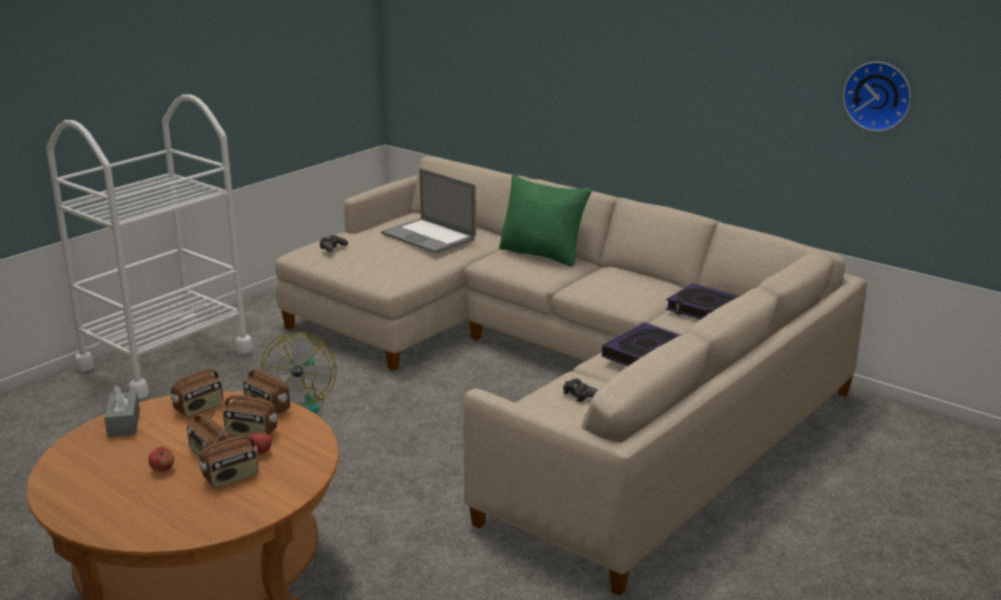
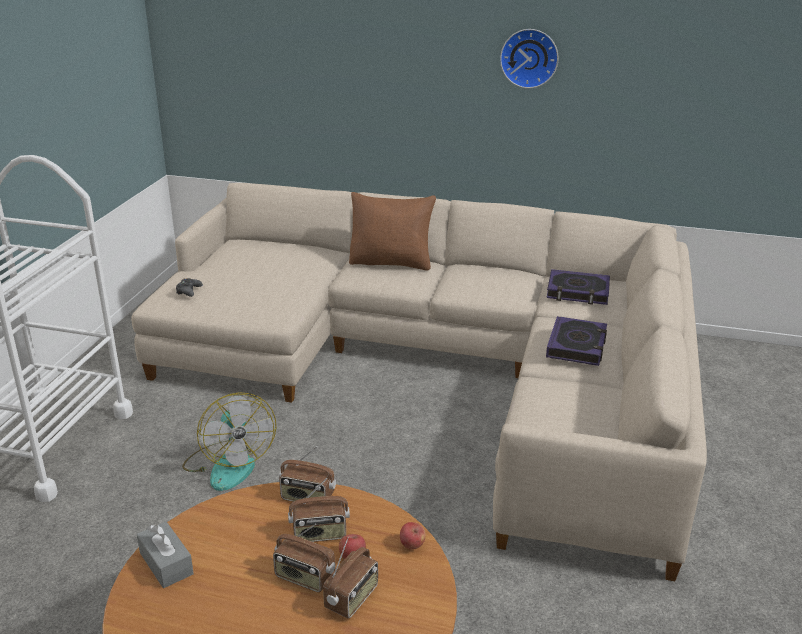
camera: 25 degrees left, 5 degrees up
(162, 469) = (267, 612): apple -> apple (412, 545)
(199, 408) = (235, 518): radio -> none
(428, 236) = (275, 263): laptop -> none
(542, 254) = (391, 263): green pillow -> brown pillow
(579, 395) = (564, 401): black game controller -> none
(878, 95) = (696, 86): wall clock -> wall clock (529, 58)

